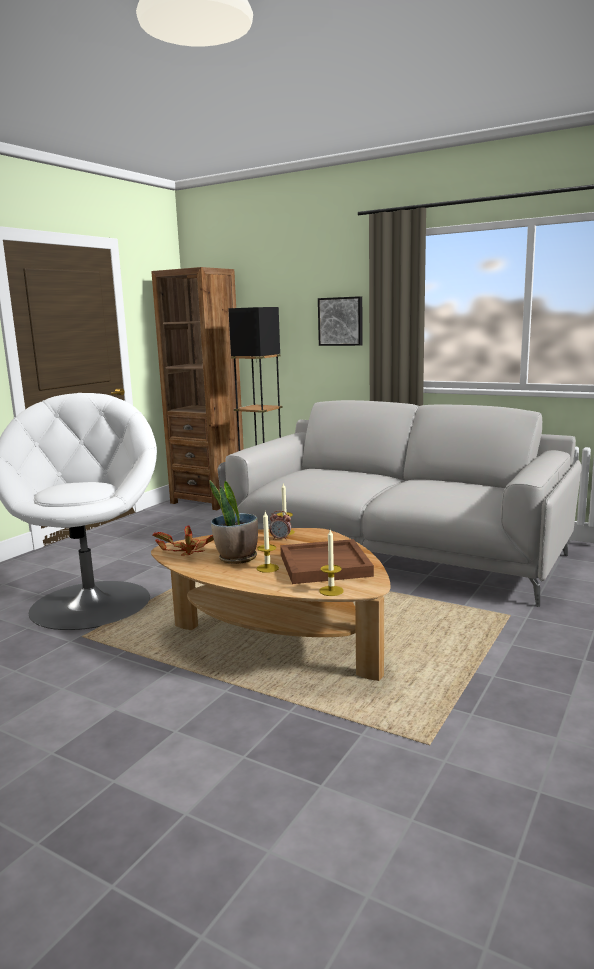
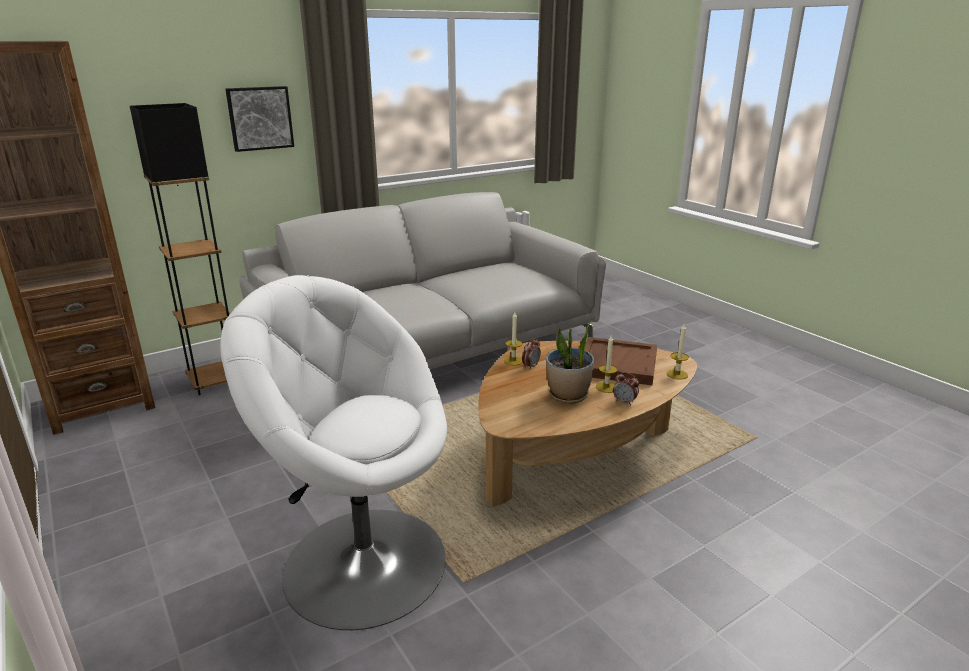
camera: 65 degrees left, 10 degrees up
(187, 552) = (525, 416): potted plant -> none
(243, 578) = (624, 402): none -> alarm clock

